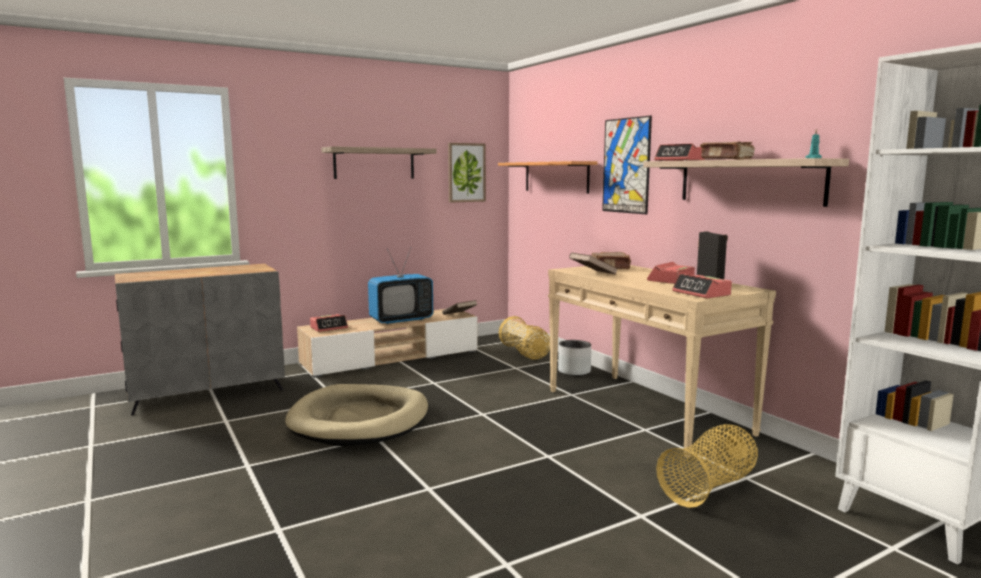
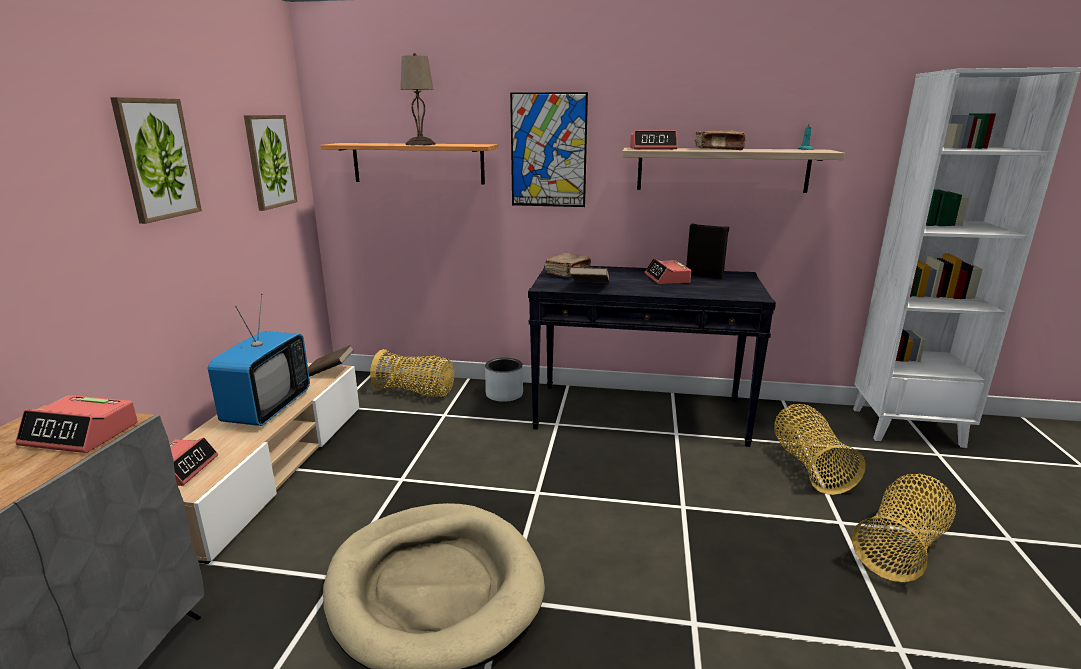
camera: 50 degrees left, 10 degrees up
(374, 163) = (157, 159): shelf -> picture
(548, 161) = (421, 144): none -> beige table lamp
(646, 411) = (640, 414): beige console table -> black console table
(652, 548) = (901, 547): none -> basket
(701, 293) = (742, 290): alarm clock -> alarm clock (81, 434)

